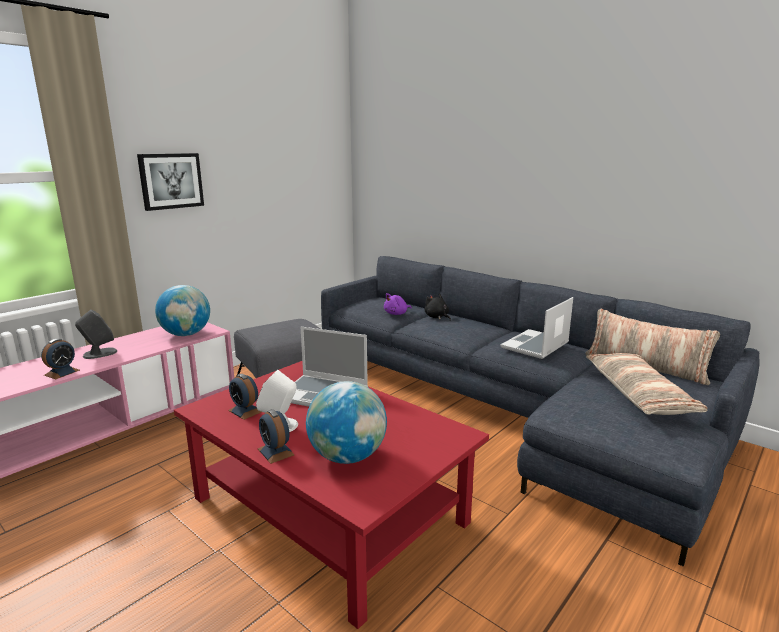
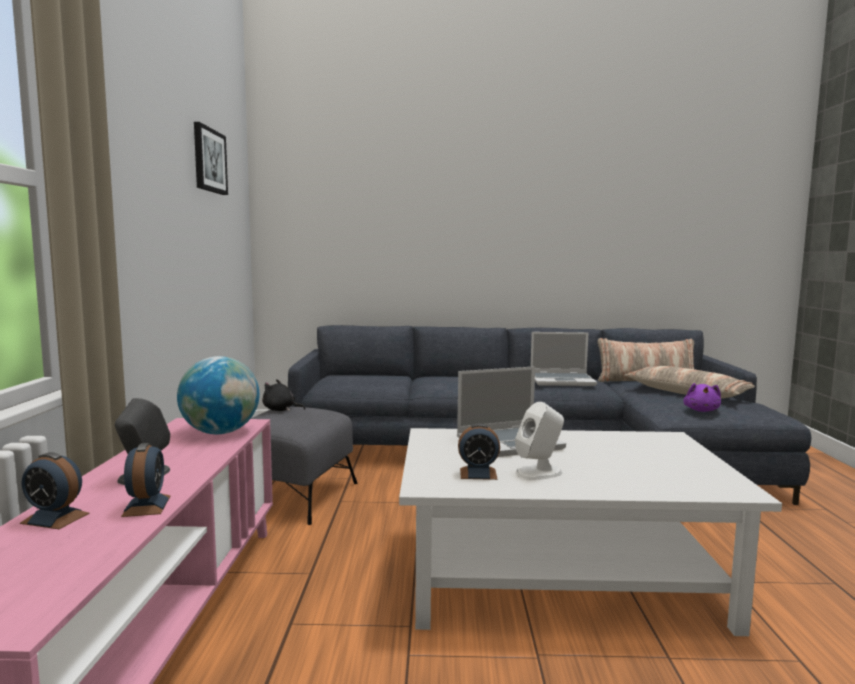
camera: 40 degrees left, 10 degrees down
(171, 181) = (130, 212): picture -> picture (209, 160)
(275, 452) = (594, 488): alarm clock -> alarm clock (55, 518)
(329, 509) = (559, 573): red coffee table -> white coffee table
(347, 456) = (649, 471): globe -> none
(397, 314) = (391, 382): purple plush toy -> purple plush toy (701, 410)
(437, 317) = (434, 378): black plush toy -> black plush toy (281, 410)
(535, 346) = (562, 381): laptop -> laptop turned 90 degrees counterclockwise

